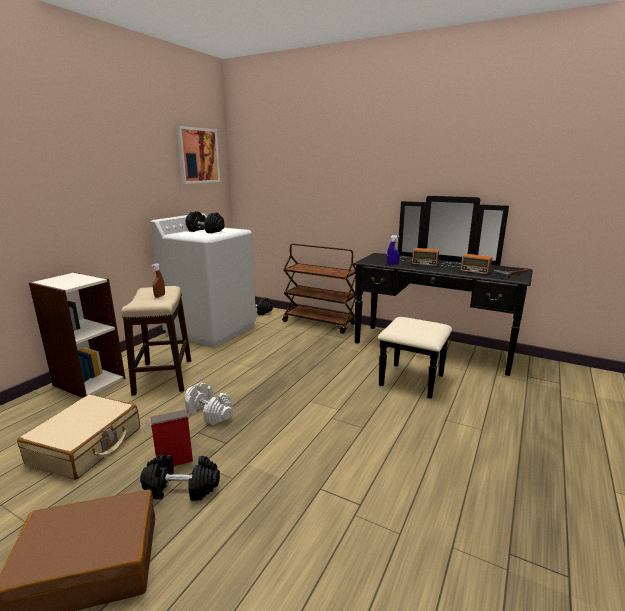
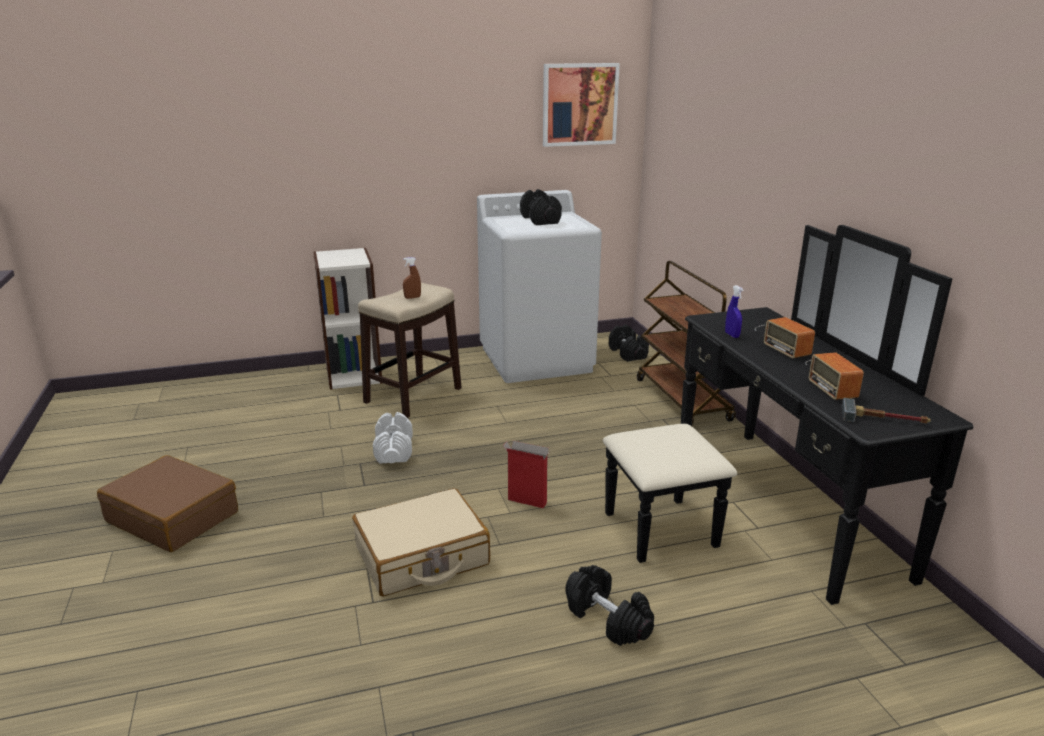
camera: 45 degrees right, 5 degrees up
(86, 446) = (278, 432): beige suitcase -> beige suitcase (422, 557)
(174, 463) = (307, 479): cardboard box -> cardboard box (526, 501)
(182, 488) = (283, 501): black dumbbell -> black dumbbell (608, 619)

